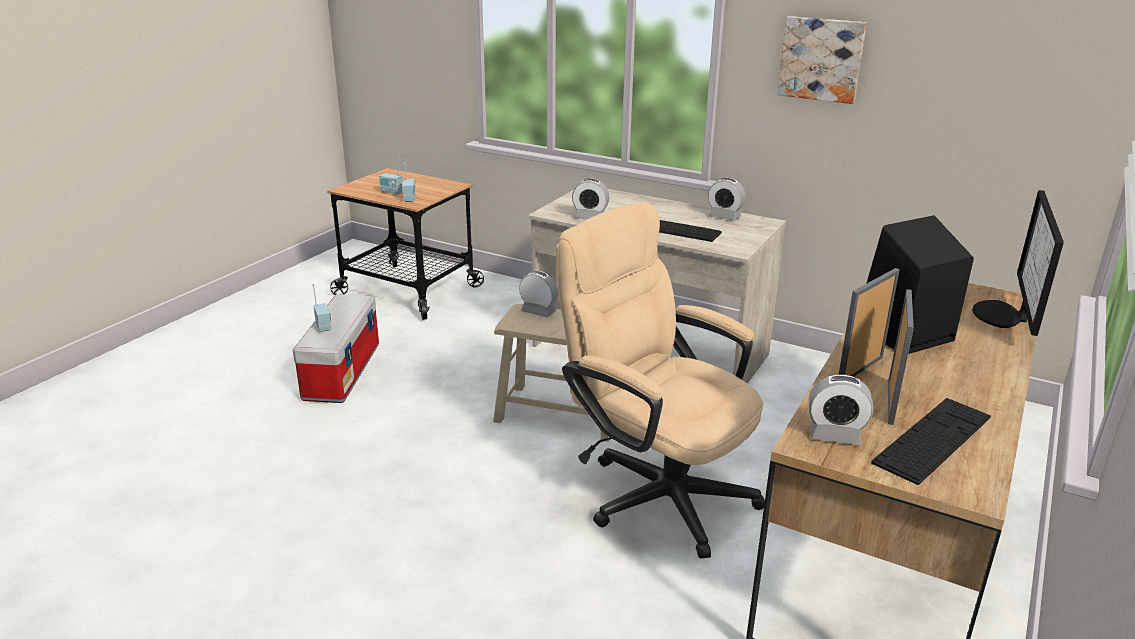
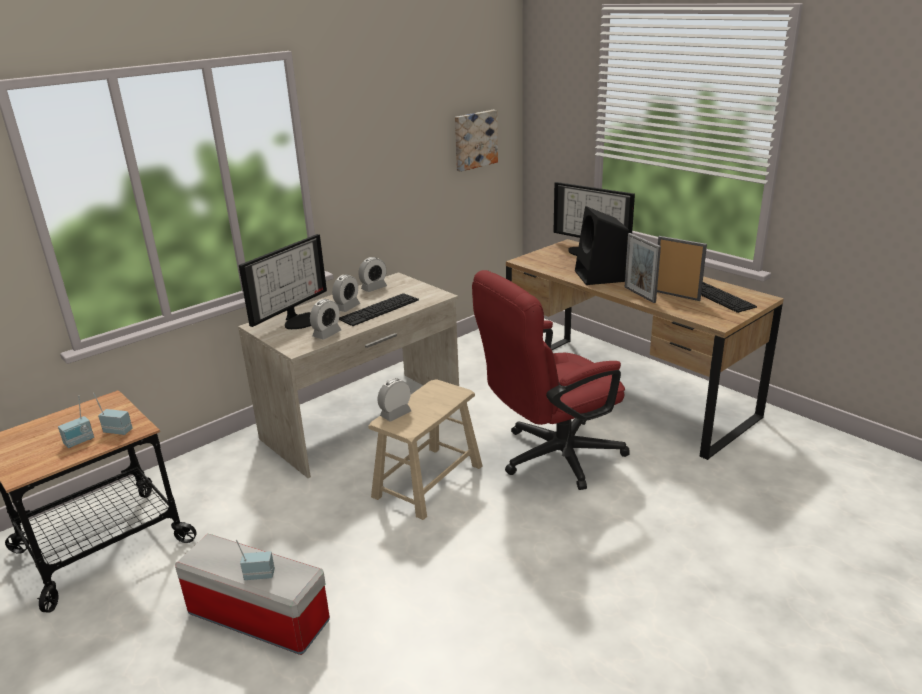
camera: 70 degrees left, 0 degrees up
(614, 202) = (300, 320): none -> monitor
(656, 490) = (550, 457): beige office chair -> red office chair
(821, 59) = (375, 150): picture -> picture (474, 140)
(835, 435) = (710, 314): alarm clock -> alarm clock (347, 307)

